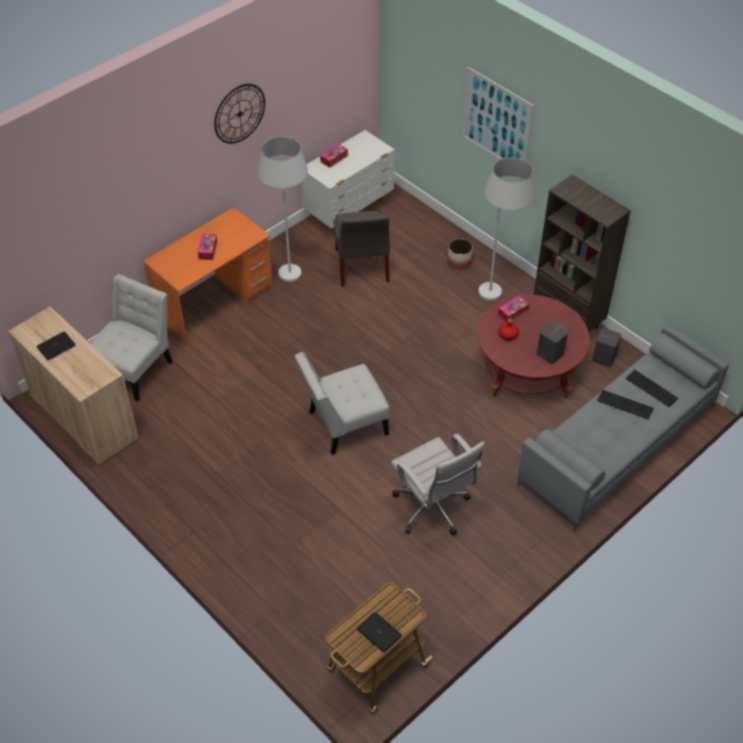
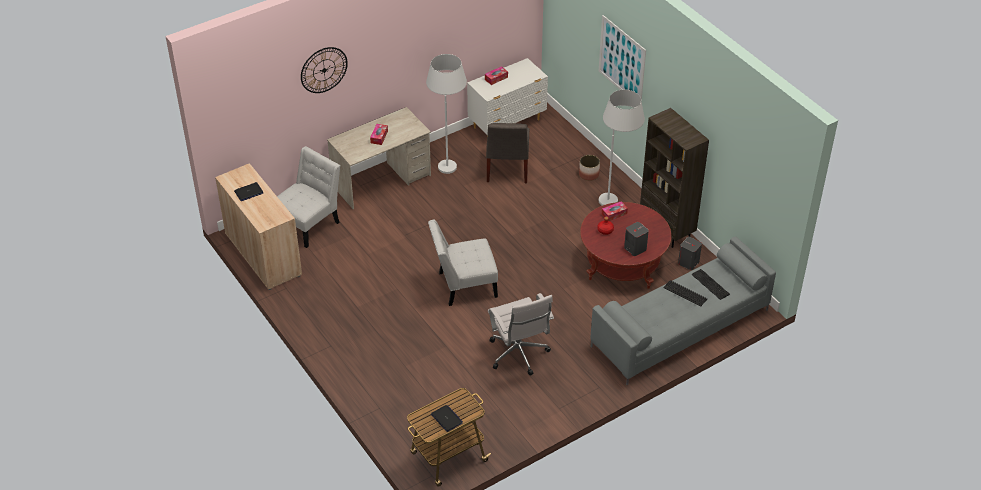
camera: 10 degrees right, 5 degrees down
(214, 301) = (382, 181): orange desk -> beige desk
(239, 113) = (417, 32): wall clock -> wall clock (324, 70)

